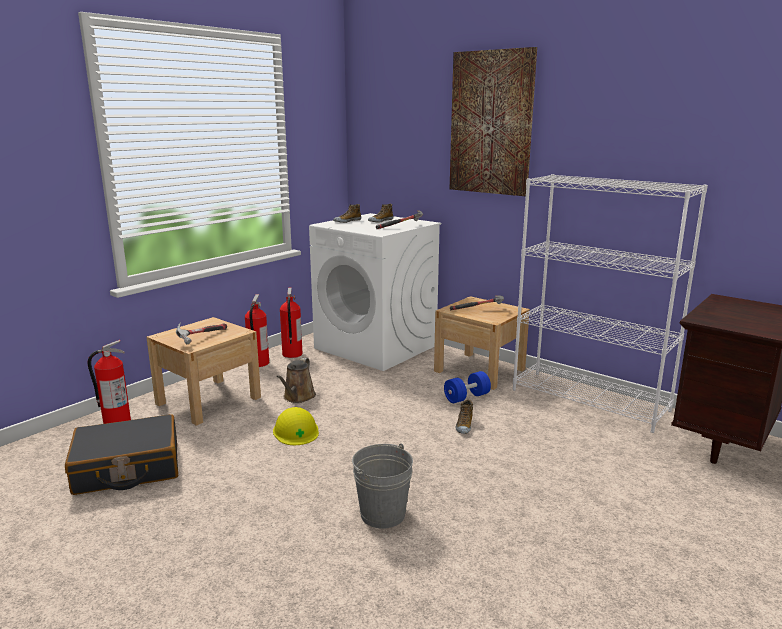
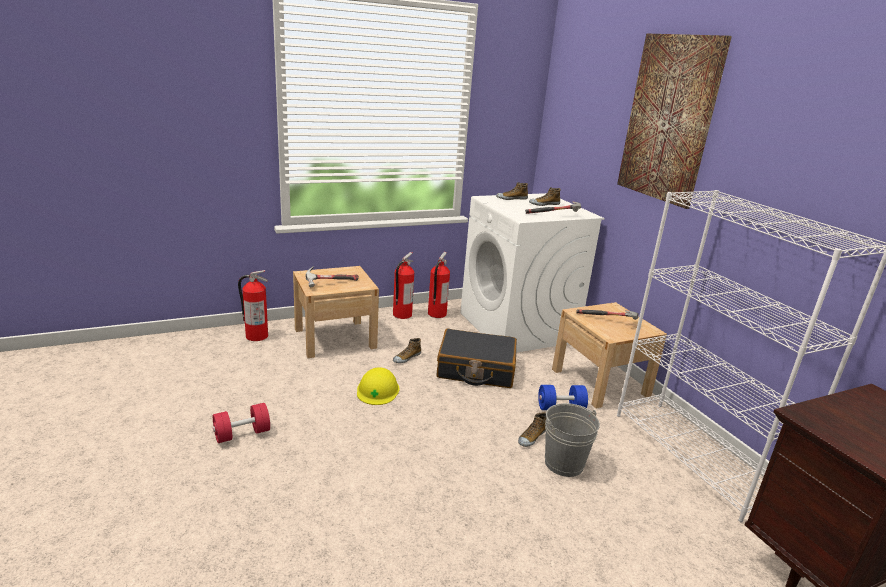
camera: 25 degrees right, 5 degrees up
(127, 468) = (231, 379): black suitcase -> black suitcase (476, 369)
(192, 511) = (242, 434): none -> red dumbbell
(298, 397) = (406, 358): brown watering can -> shoe
(383, 514) = (380, 499): grey bucket -> grey bucket (564, 463)

